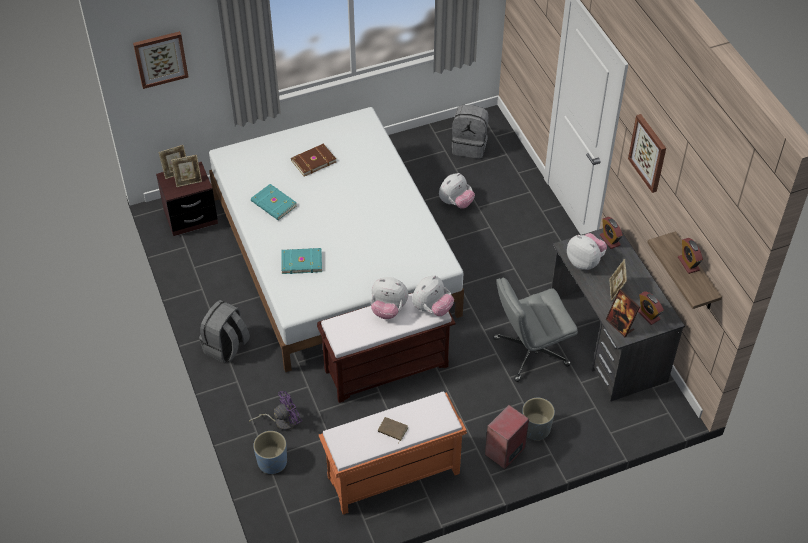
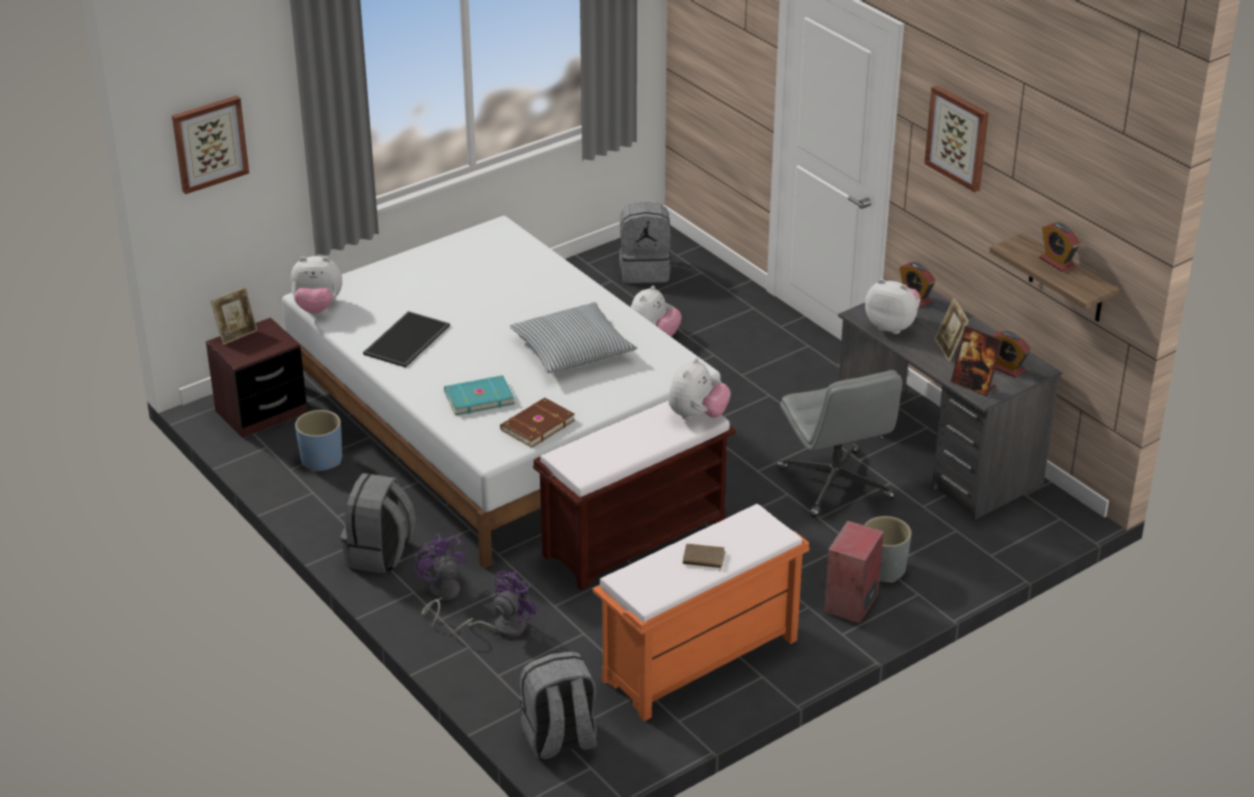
camera: 15 degrees left, 15 degrees down
(188, 181) = (260, 342): picture frame -> none
(252, 388) = (441, 595): none -> purple fan
(272, 462) = (508, 678): blue planter -> blue planter (321, 460)
(273, 204) = (407, 341): turquoise book -> tray
(286, 517) = (559, 740): none -> grey backpack
(313, 161) = (445, 285): brown book -> brown book (536, 425)
(374, 233) = (572, 350): none -> pillow
(388, 309) = (634, 426): plush toy -> plush toy (317, 307)
(530, 352) = (835, 484): grey office chair -> grey office chair turned 75 degrees counterclockwise

